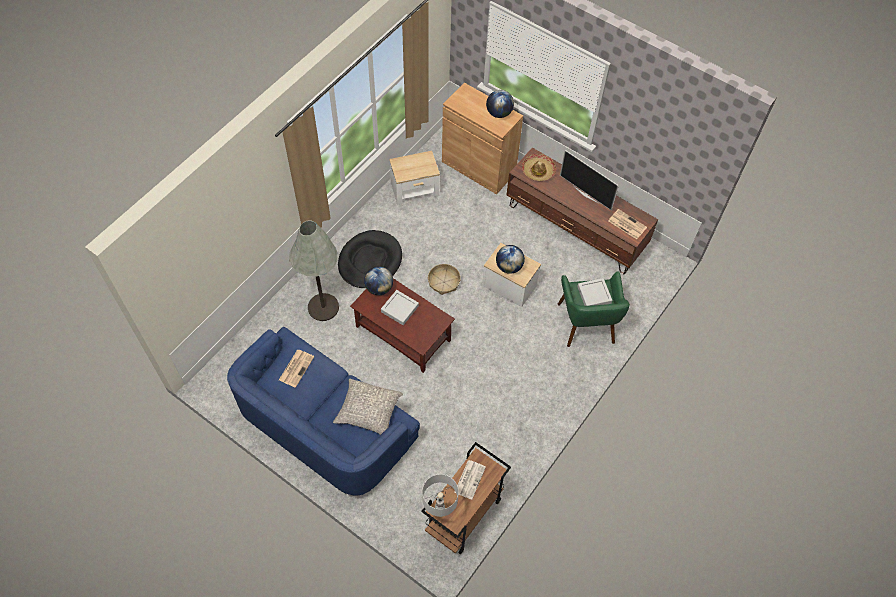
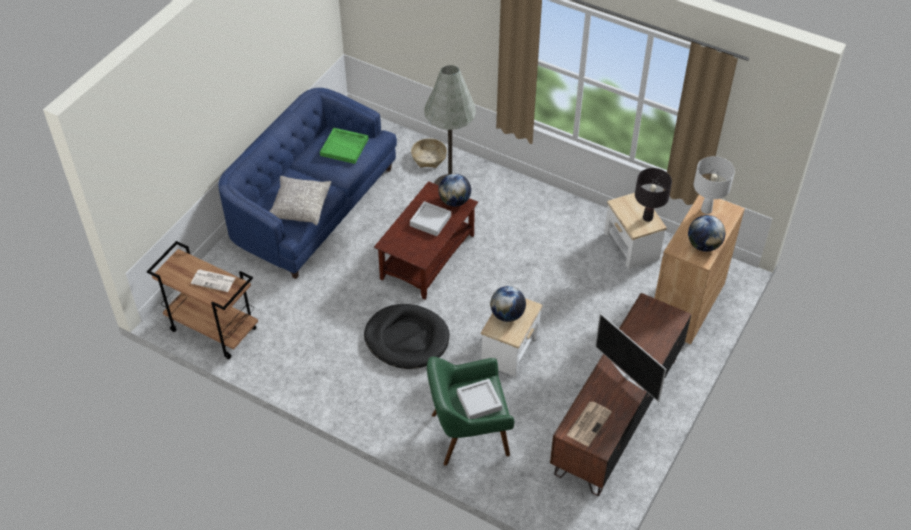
camera: 85 degrees right, 10 degrees down
(296, 368) = (345, 147): newspaper -> green tray
(370, 261) = (518, 218): black dog bed -> black dog bed (407, 339)
(420, 160) = (647, 218): none -> black table lamp
(439, 510) = (180, 259): white table lamp -> white table lamp (706, 210)
(444, 282) = (503, 286): basket -> basket (429, 157)
(538, 171) = (653, 322): hat -> none
(586, 194) = (628, 376): television -> television turned 75 degrees counterclockwise

